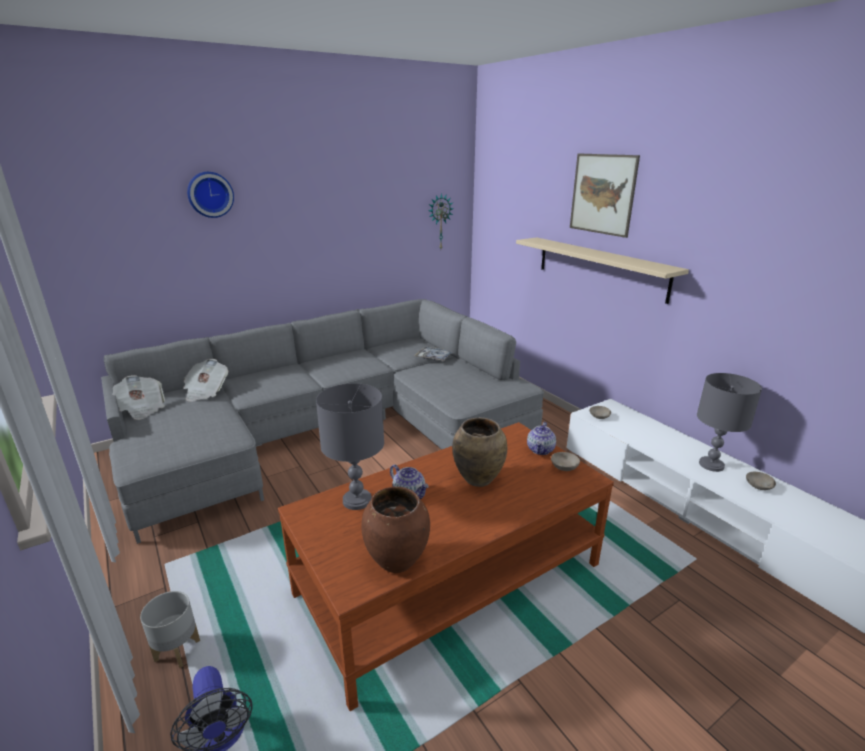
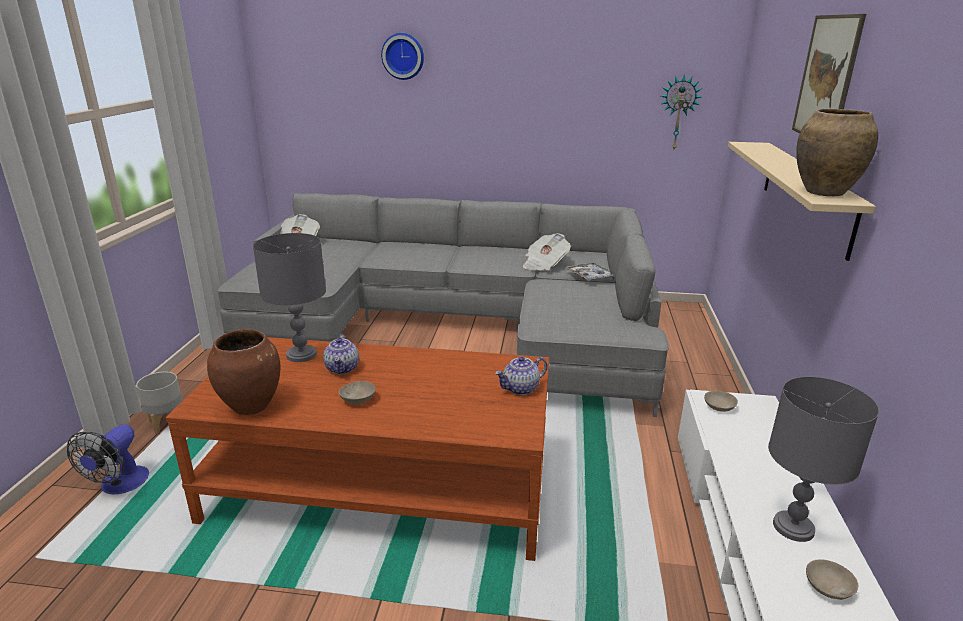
camera: 40 degrees right, 0 degrees up
(206, 391) = (354, 246): newspaper -> newspaper (544, 264)
(478, 479) = (415, 384): brown vase -> brown vase (824, 192)
(565, 467) = (515, 413): beige bowl -> beige bowl (358, 400)

